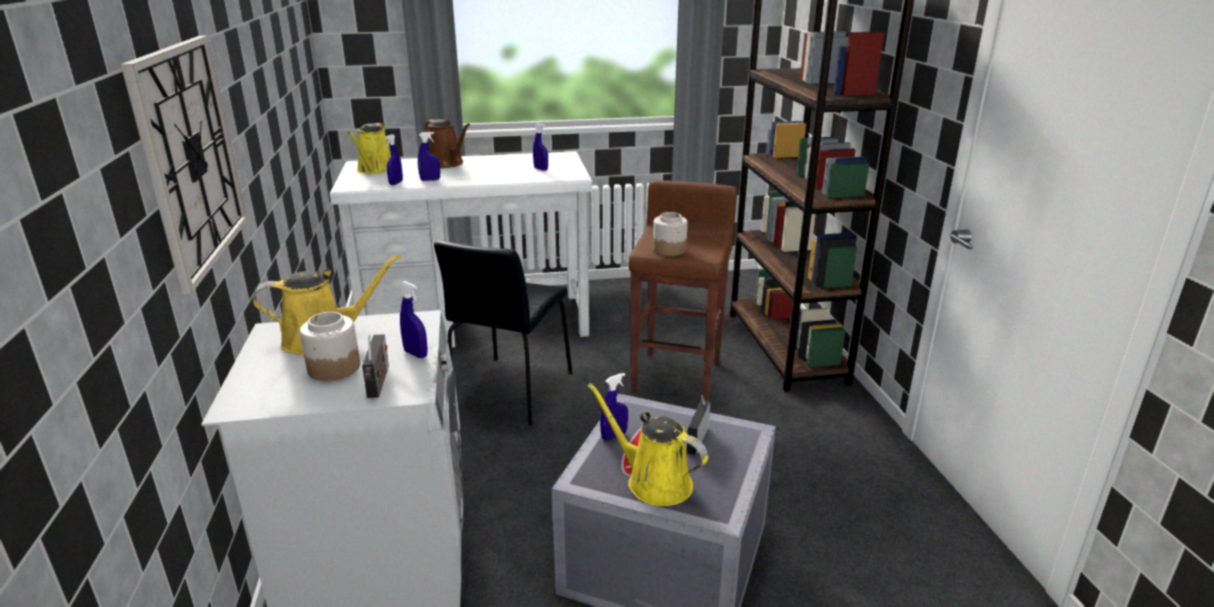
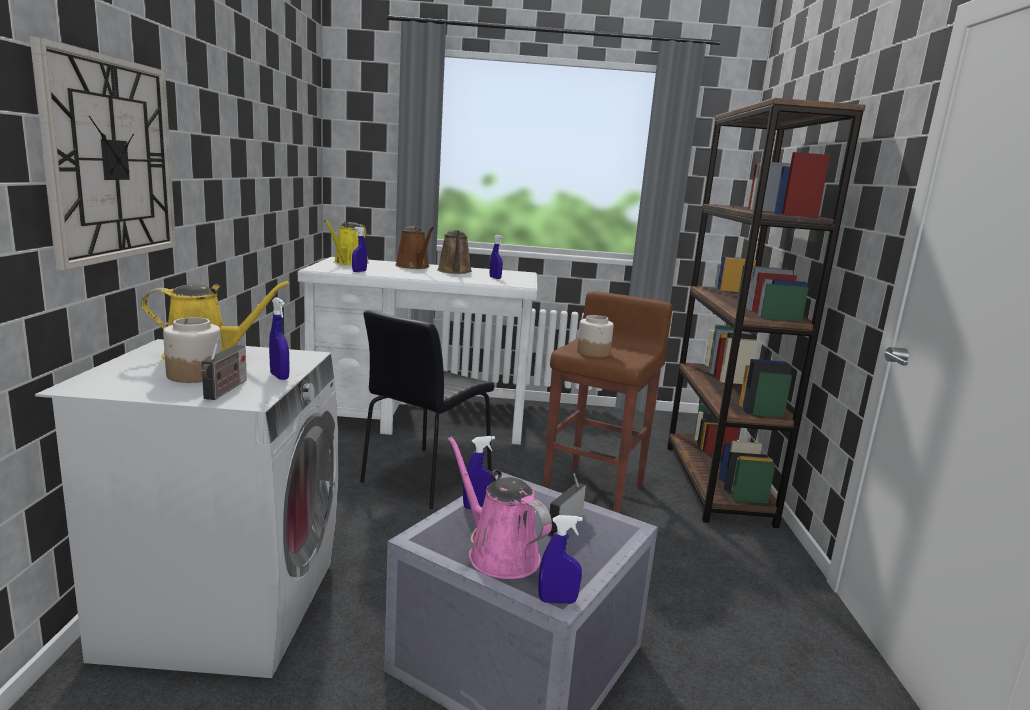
camera: 10 degrees right, 10 degrees down
(430, 180) = (391, 273): blue spray bottle -> blue spray bottle (557, 601)
(493, 165) = (454, 271): none -> brown watering can
(653, 482) = (498, 554): yellow watering can -> pink watering can

